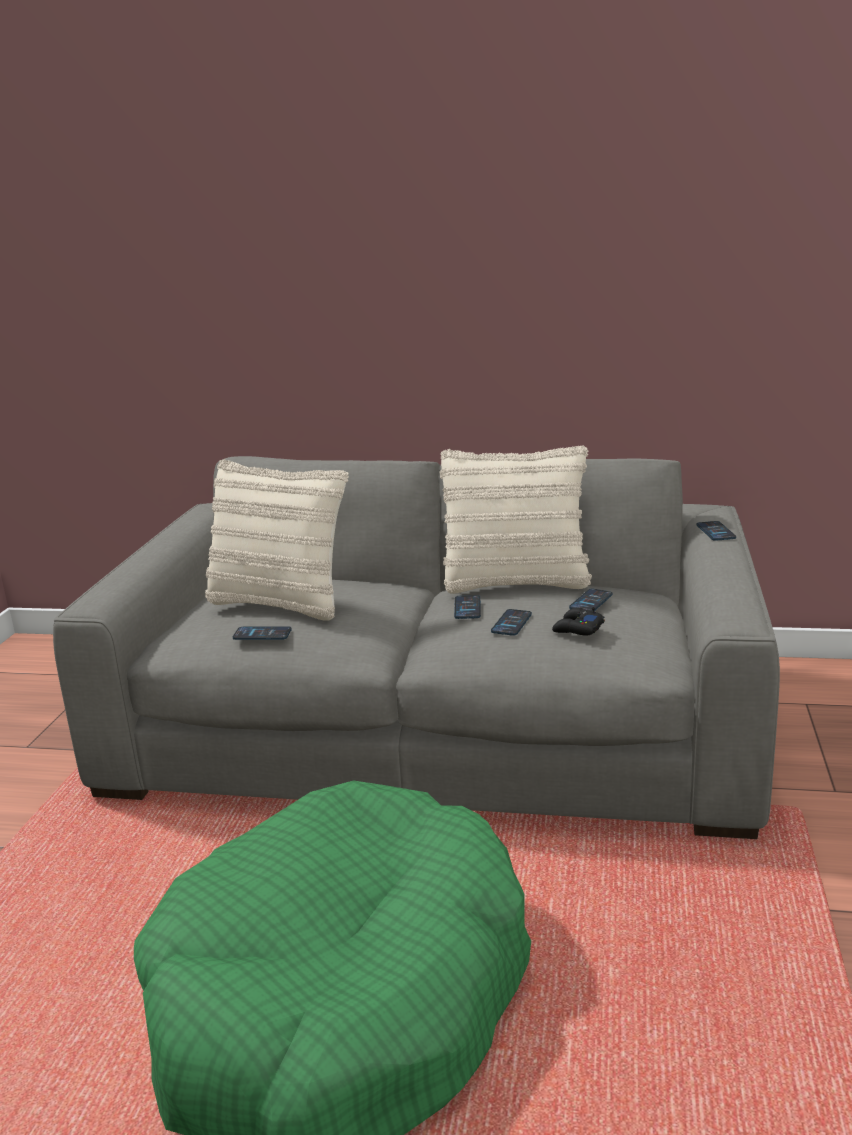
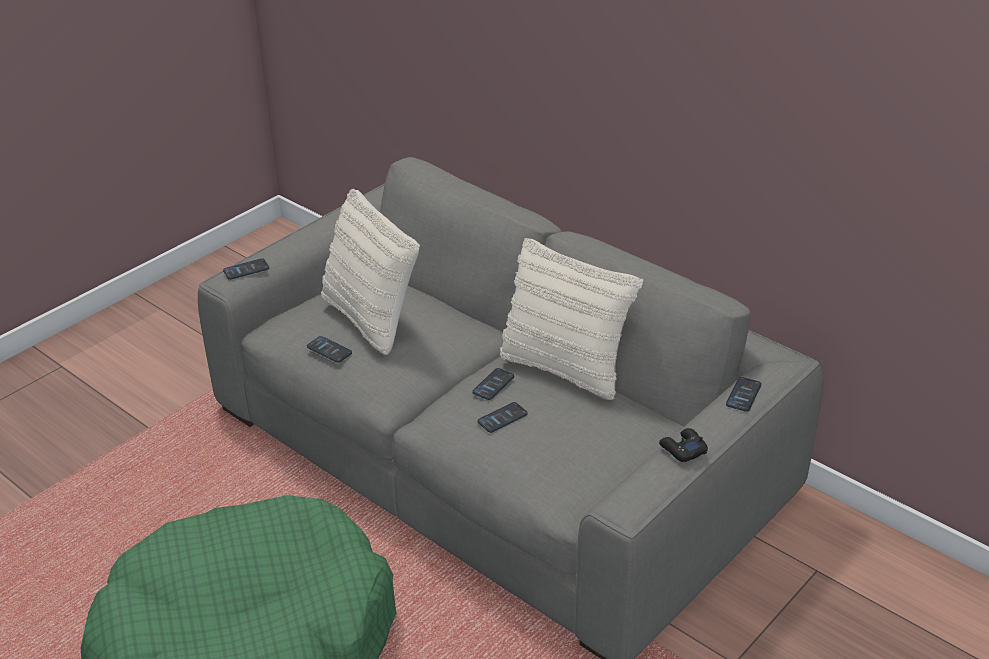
camera: 30 degrees right, 15 degrees up
(577, 629) = (541, 447): black game controller -> black game controller (682, 449)
(591, 601) = (588, 420): phone -> phone (246, 270)

